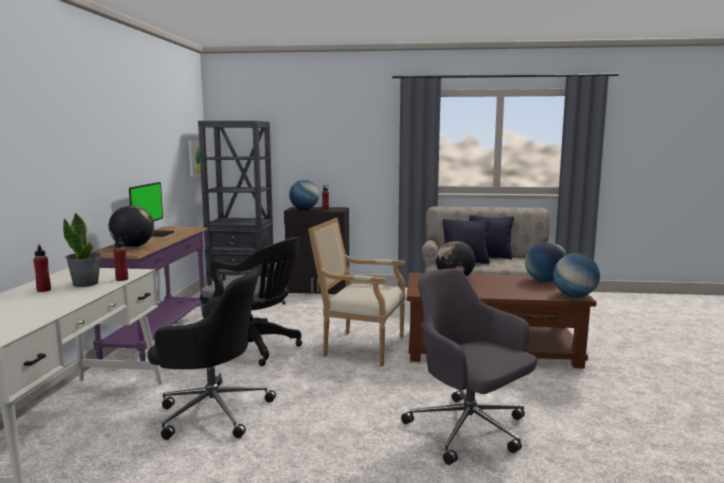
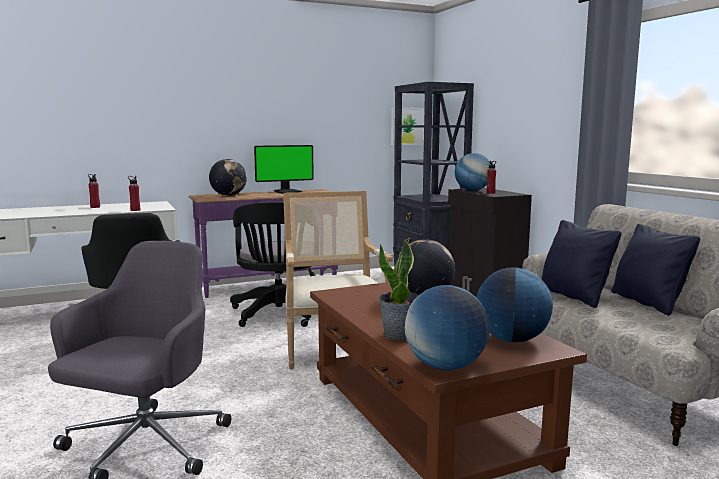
camera: 60 degrees right, 0 degrees up
(86, 284) = (117, 208): potted plant -> potted plant (400, 335)

